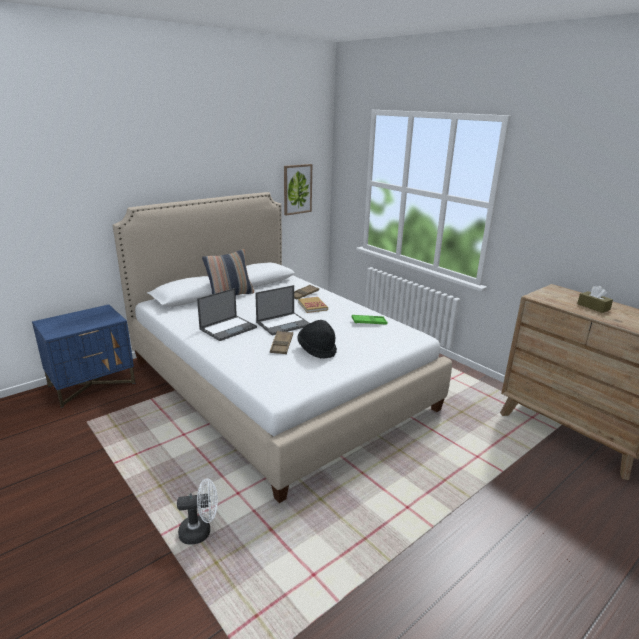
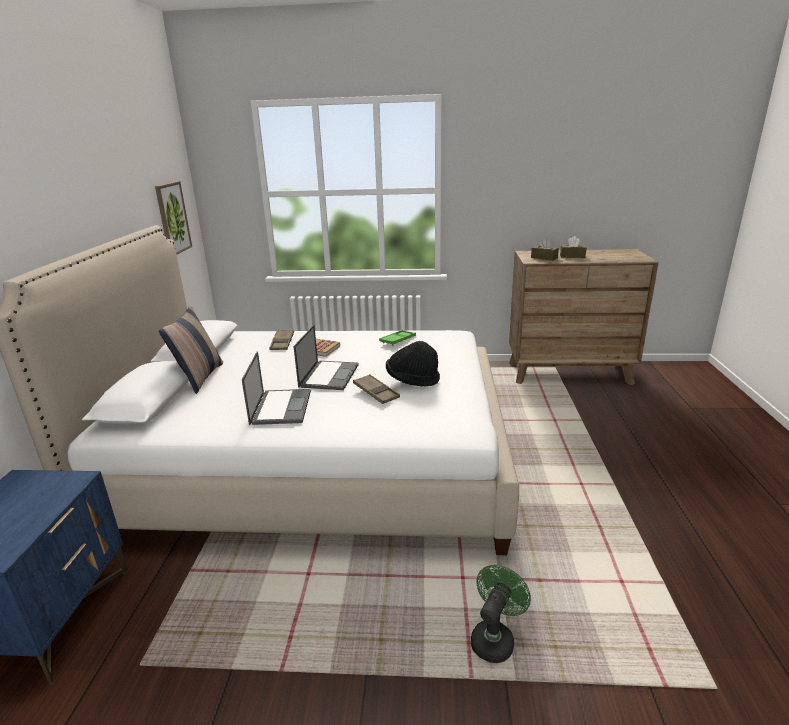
camera: 45 degrees left, 0 degrees up
(200, 531) = (494, 638): white fan -> green fan
(558, 298) = (544, 258): none -> brown tissue box

